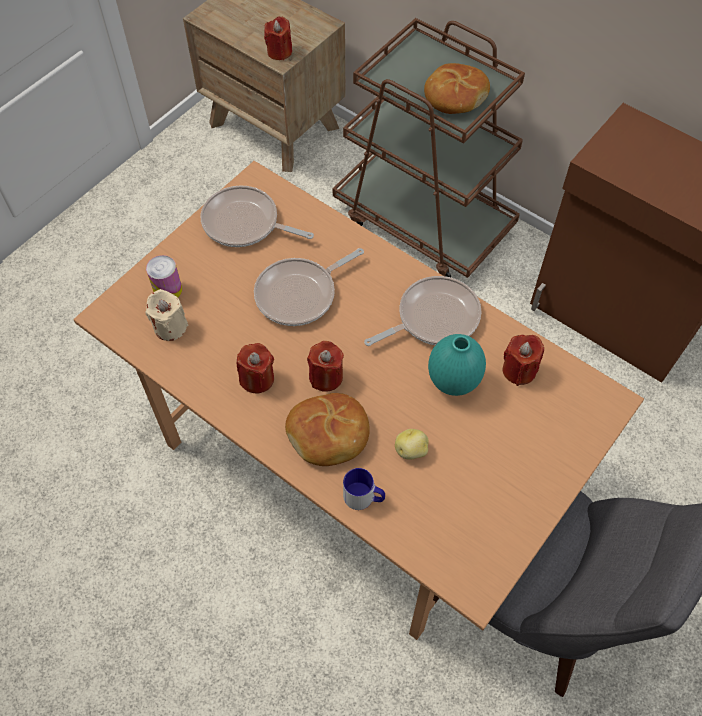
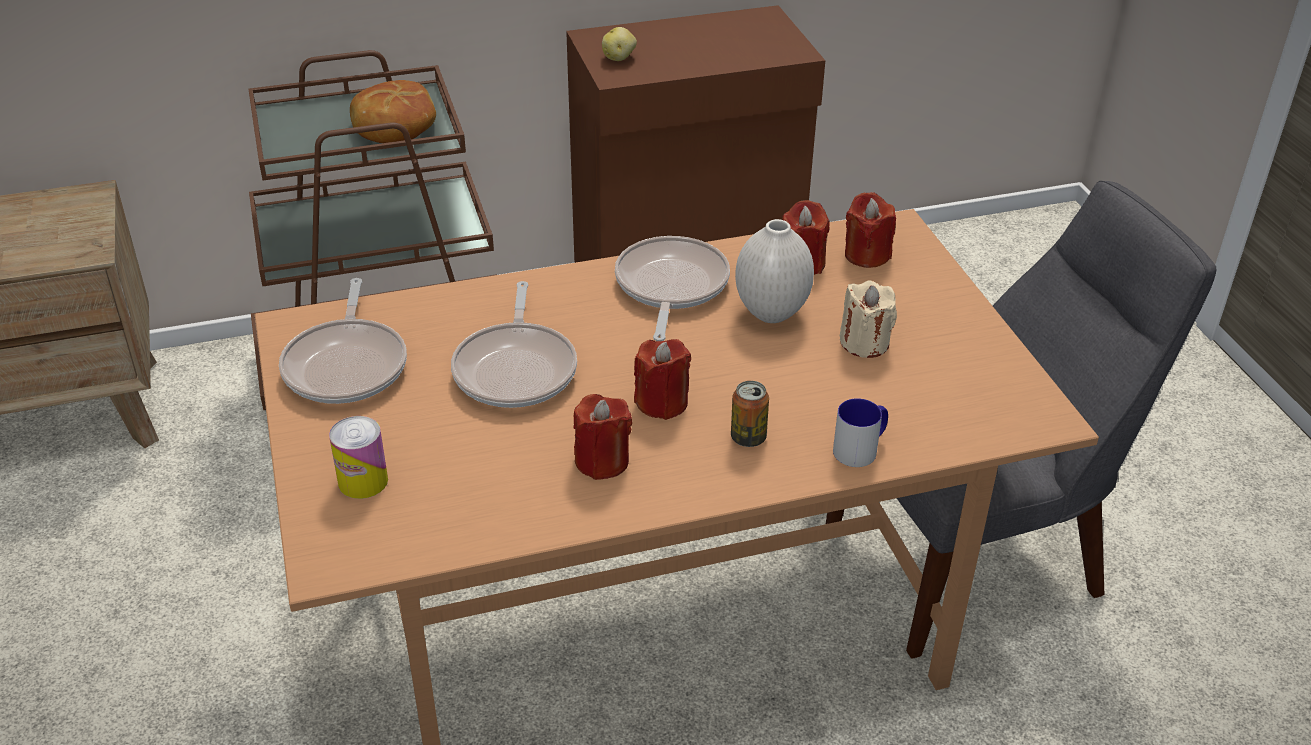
camera: 55 degrees left, 20 degrees down
(170, 327) = (428, 506): beige candle -> beige candle (864, 343)
(245, 223) = (347, 365): frying pan -> frying pan turned 60 degrees counterclockwise
(279, 52) = (73, 247): red candle -> red candle (866, 255)
(329, 435) = (748, 438): bread -> can
(411, 450) = (831, 384): potato -> potato (619, 57)
(453, 383) = (772, 314): turquoise vase -> white vase

